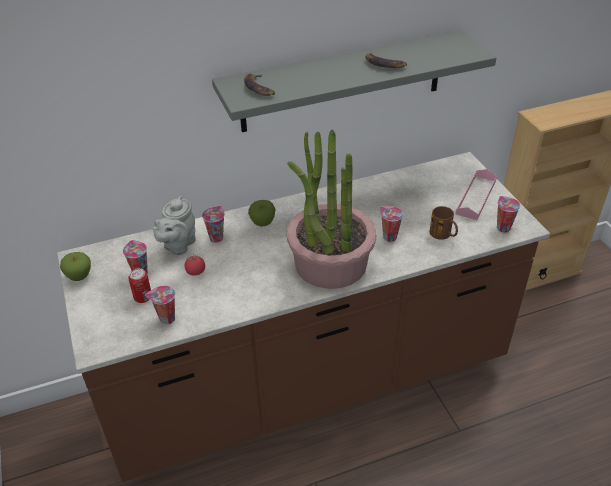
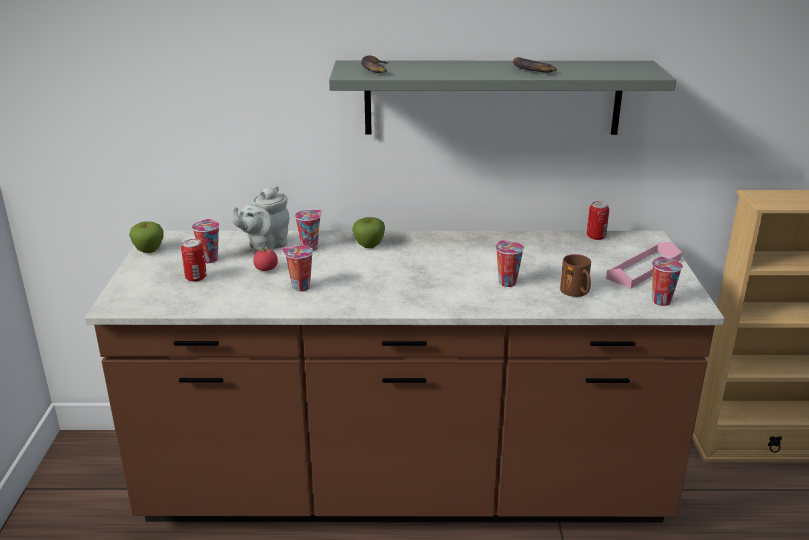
camera: 20 degrees right, 15 degrees down
(166, 319) = (204, 298): cup -> cup (299, 287)
(330, 263) = (419, 291): potted plant -> none
(426, 170) = (596, 237): none -> can

